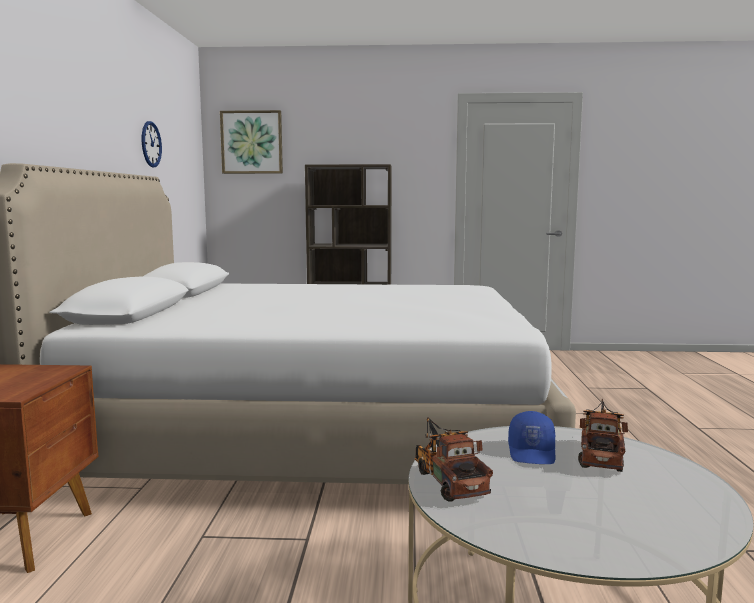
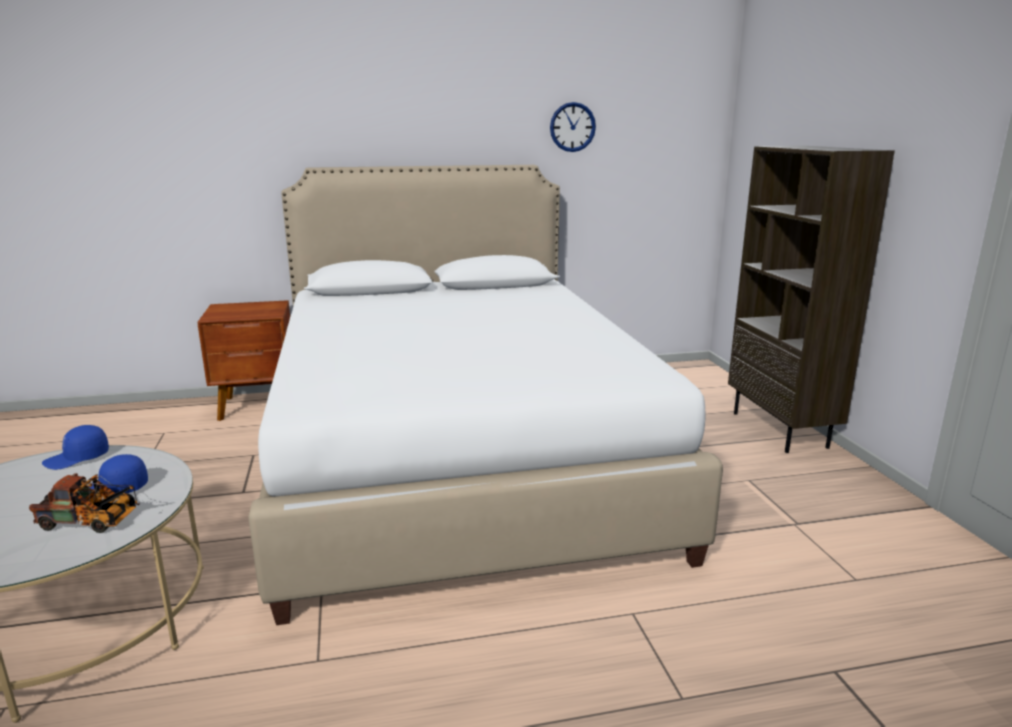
camera: 75 degrees right, 10 degrees up
(252, 142) = (767, 108): picture -> none
(448, 479) = (77, 458): toy truck -> blue cap

